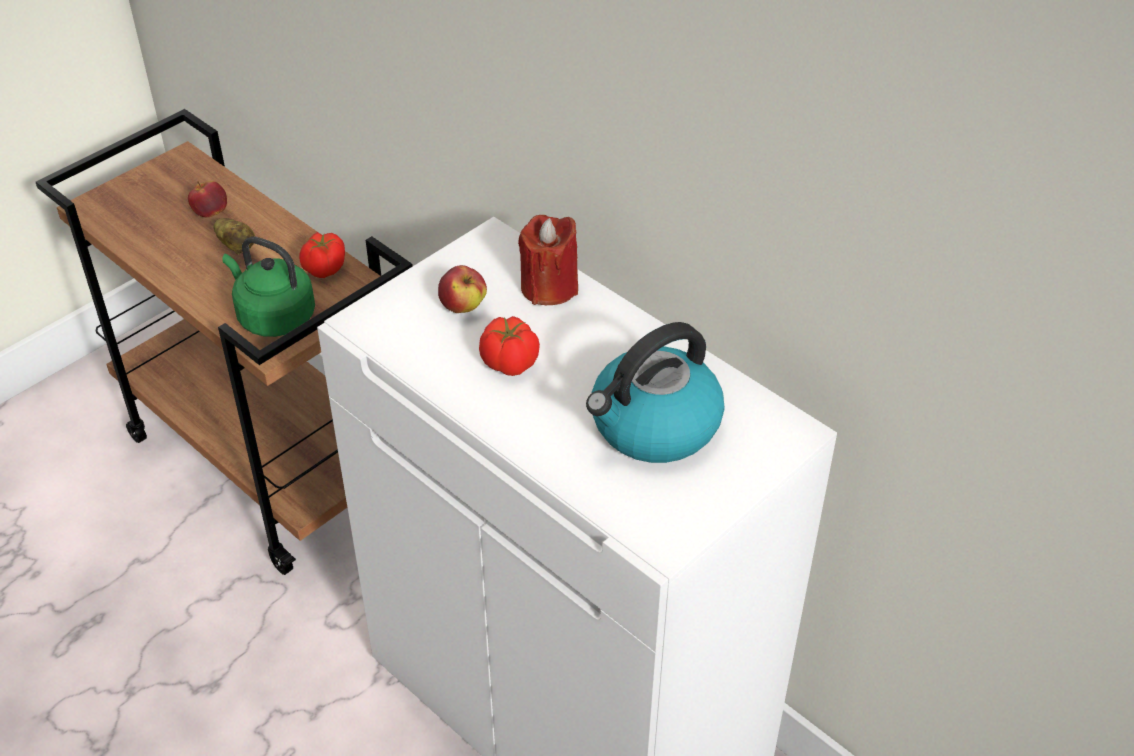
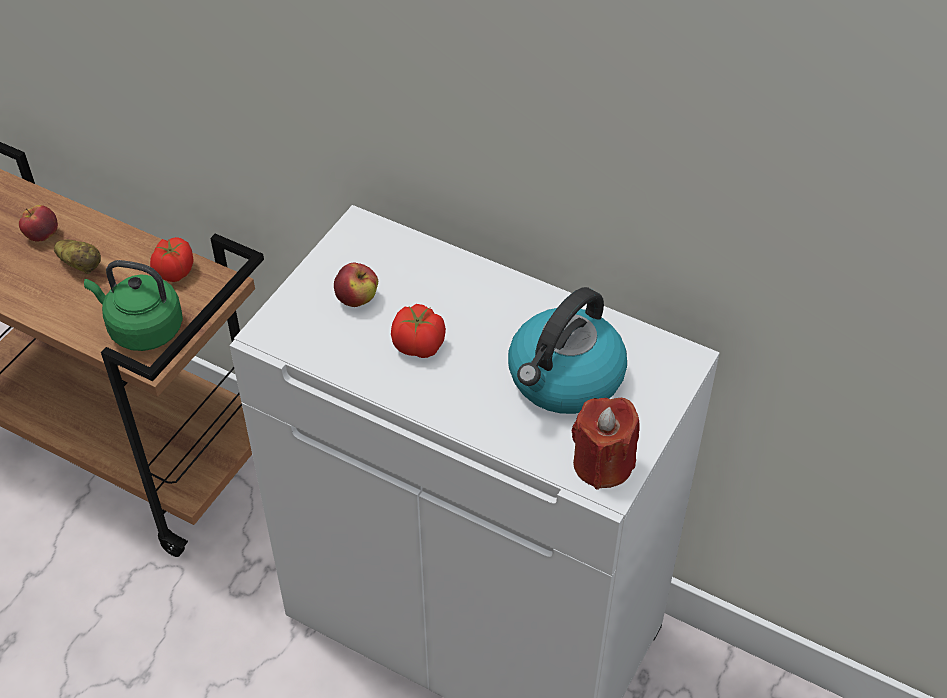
camera: 15 degrees left, 5 degrees up
(549, 287) = (428, 265): red candle -> red candle (603, 464)

